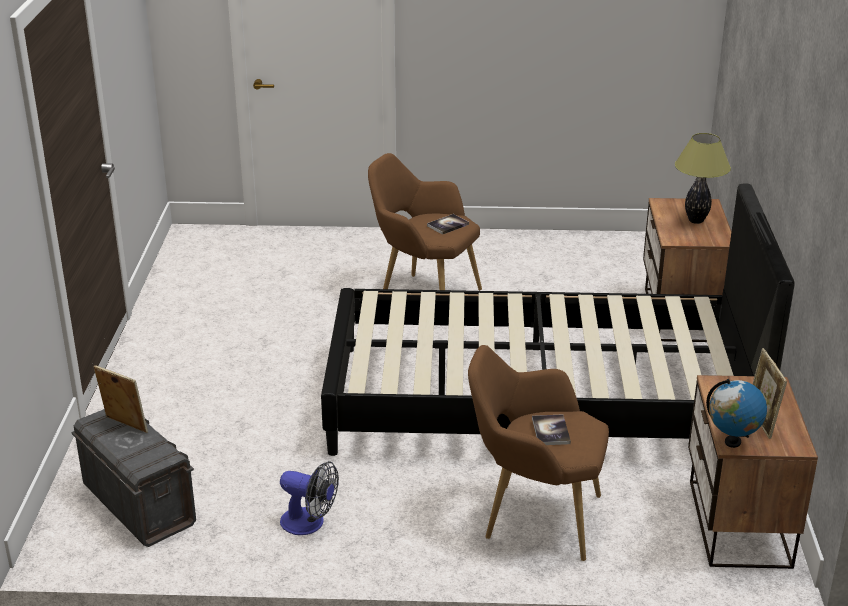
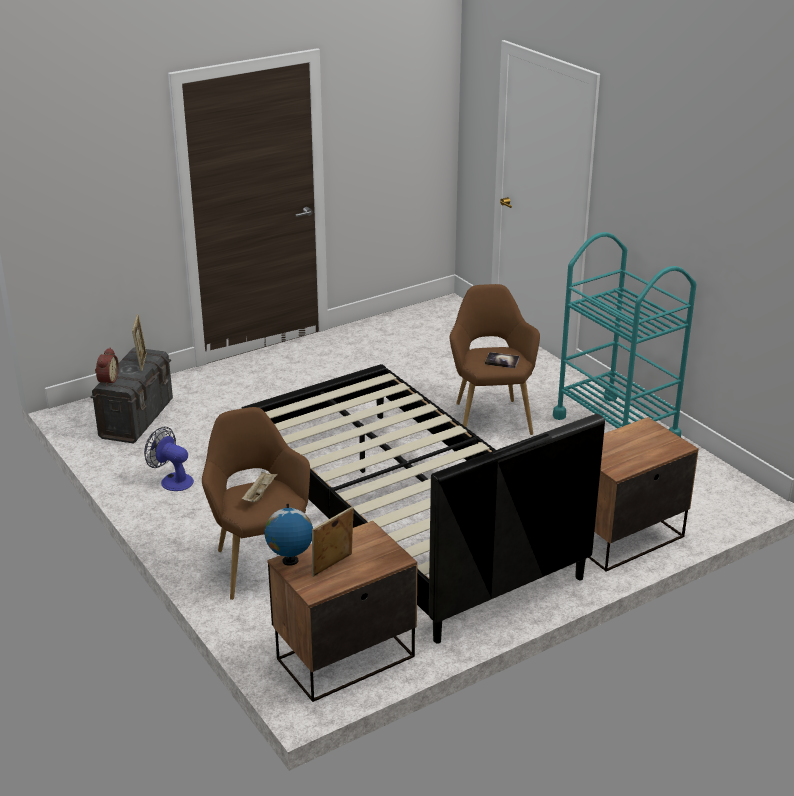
camera: 55 degrees right, 0 degrees up
(134, 464) = (107, 380): none -> alarm clock
(309, 523) = (172, 480): fan -> fan turned 135 degrees clockwise
(516, 250) = (615, 427): none -> turquoise cart
(550, 431) = (260, 494): book -> beige tray
(695, 221) = (636, 449): table lamp -> none

